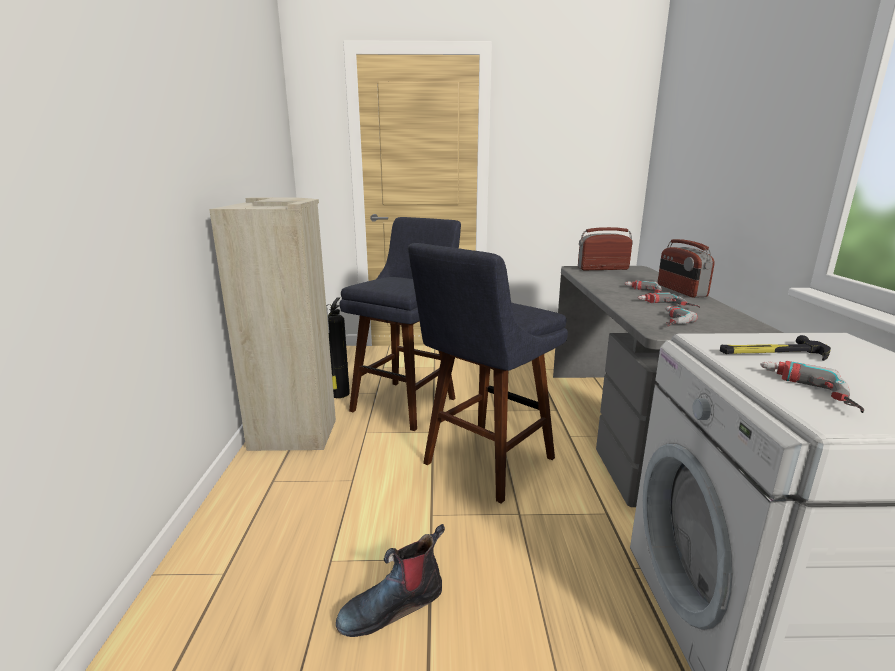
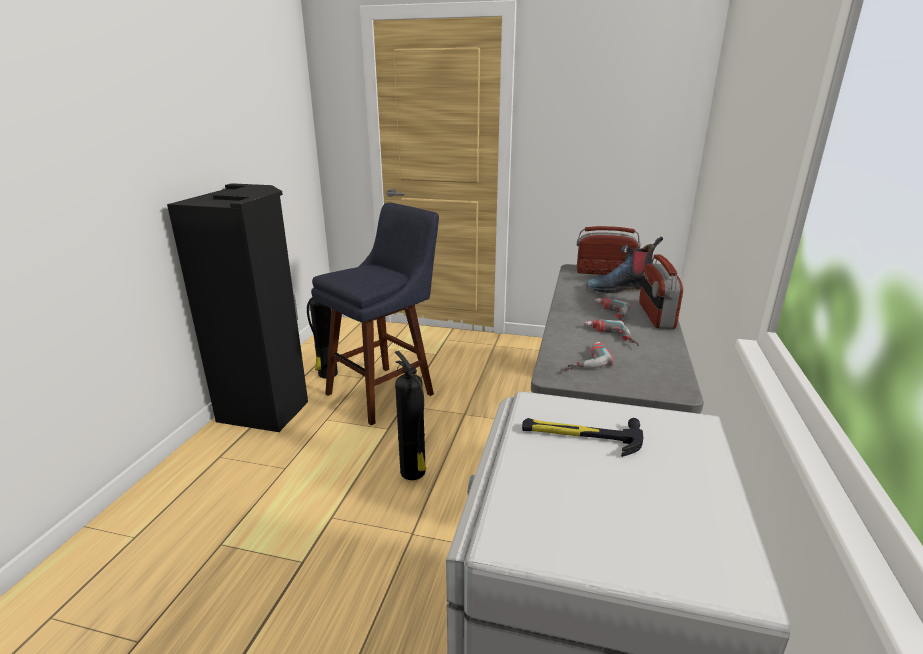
camera: 15 degrees right, 5 degrees up
(295, 427) = (269, 404): beige cabinet -> black cabinet
(392, 605) = (244, 598): boot -> boot (620, 288)
(484, 464) = (414, 473): blue stool -> fire extinguisher
(804, 392) = (536, 496): power drill -> none

